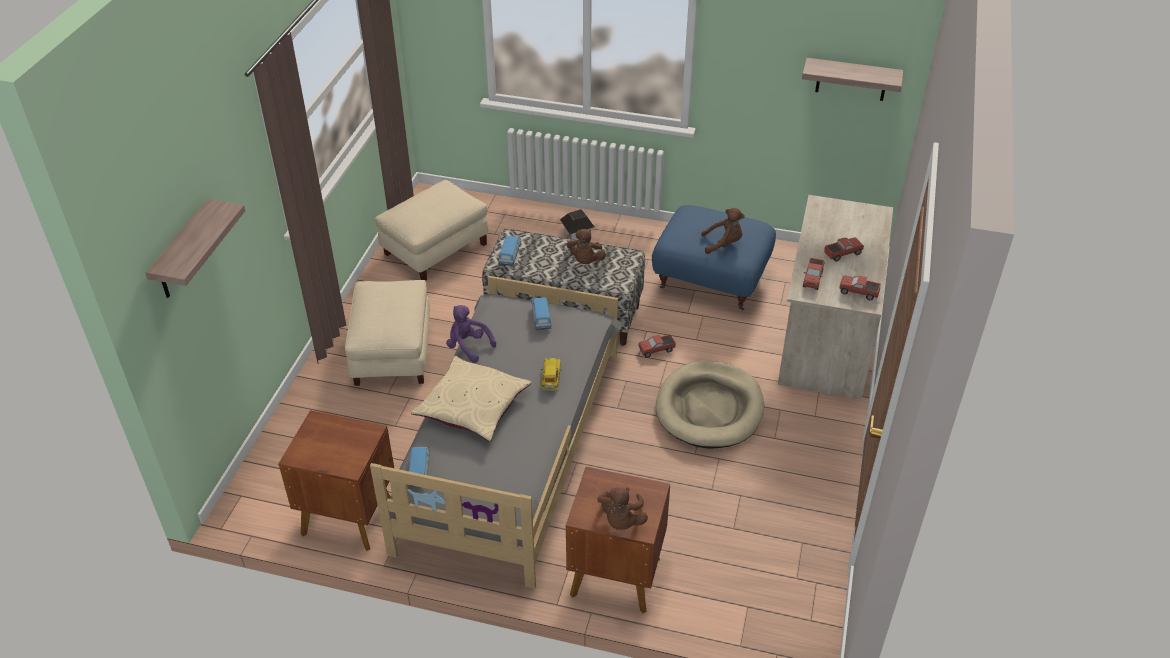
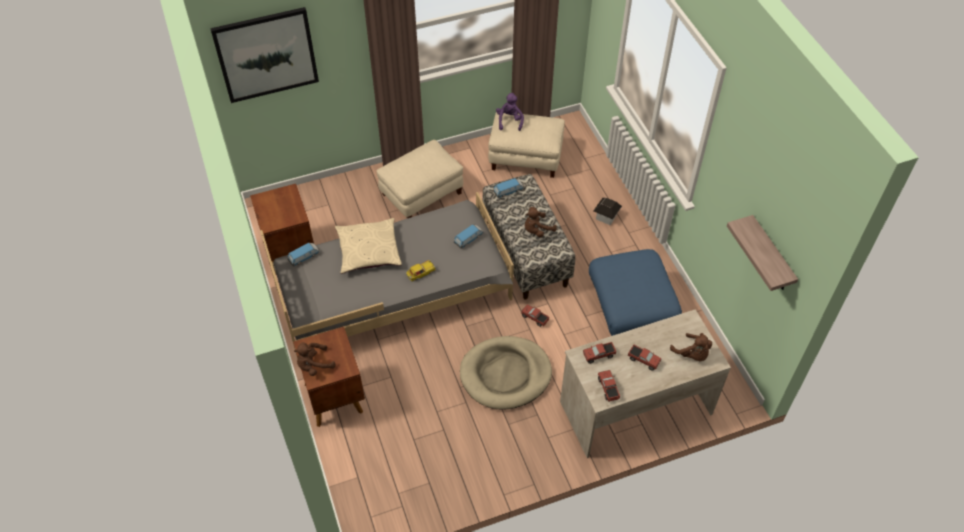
camera: 55 degrees right, 10 degrees up
(183, 252) = (266, 54): shelf -> picture
(468, 347) = (415, 220): purple plush toy -> purple plush toy (509, 121)
(723, 244) = (627, 292): brown plush toy -> brown plush toy (692, 354)

